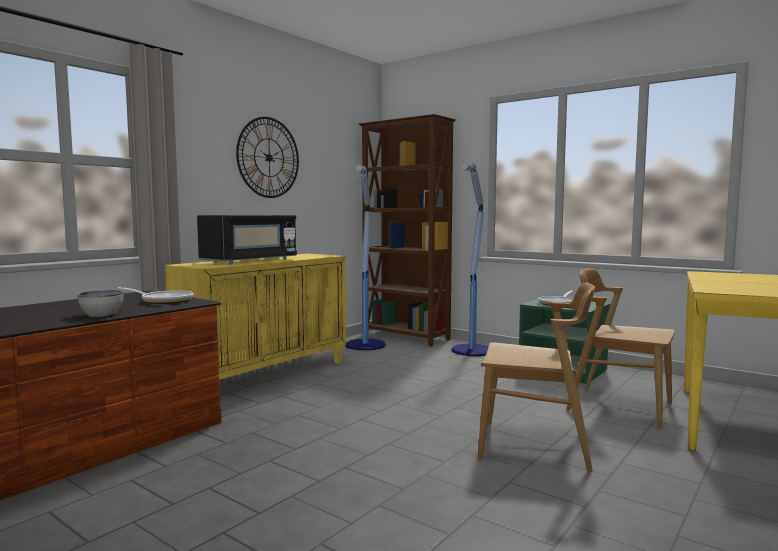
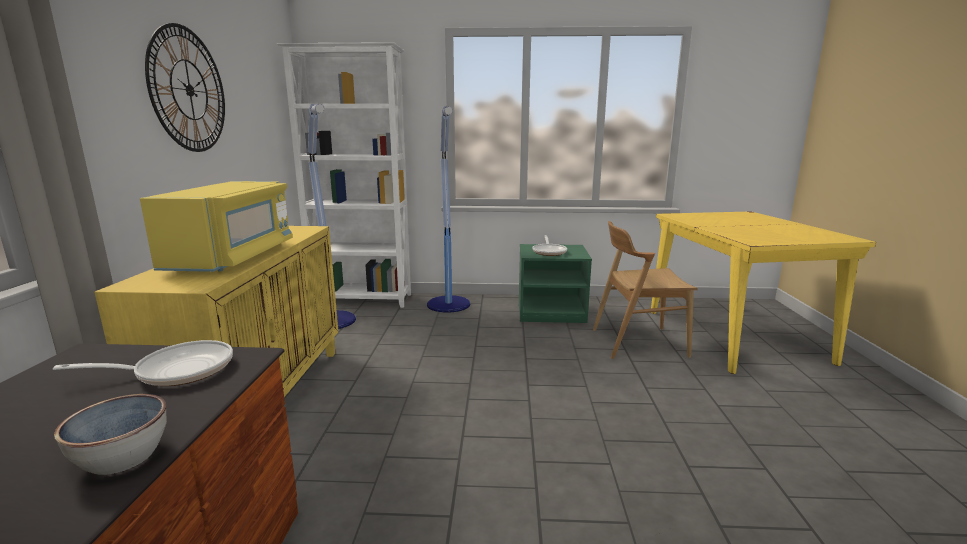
camera: 35 degrees left, 10 degrees up
(251, 261) = (233, 257): black microwave -> yellow microwave
(406, 337) = (362, 300): brown bookcase -> white bookcase
(535, 446) = (646, 410): brown chair -> none

